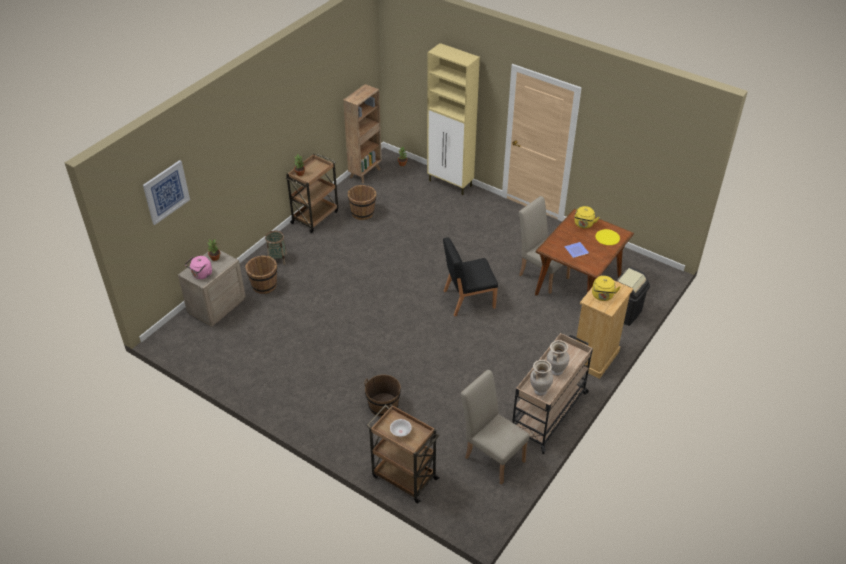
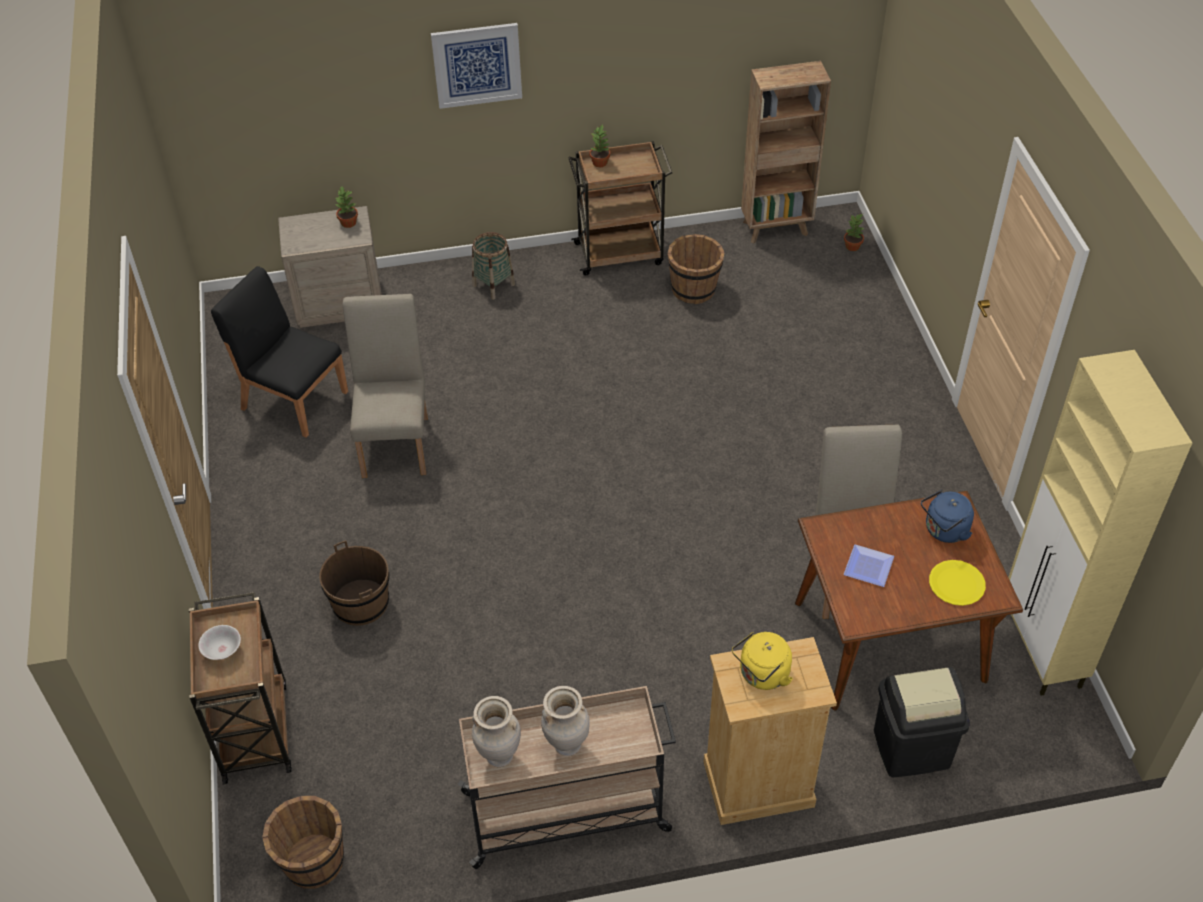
camera: 45 degrees right, 5 degrees up
(166, 192) = (279, 72): picture -> picture (477, 65)
(201, 275) = (303, 236): pink kettle -> none
(264, 286) = (429, 313): brown bucket -> brown bucket (313, 862)
(450, 184) = (890, 325): beige cabinet -> beige cabinet (1041, 651)
(468, 299) = (680, 532): black chair -> black chair (294, 399)
(491, 456) = (402, 804): beige chair -> beige chair (396, 441)
(583, 225) = (944, 531): yellow kettle -> blue kettle

